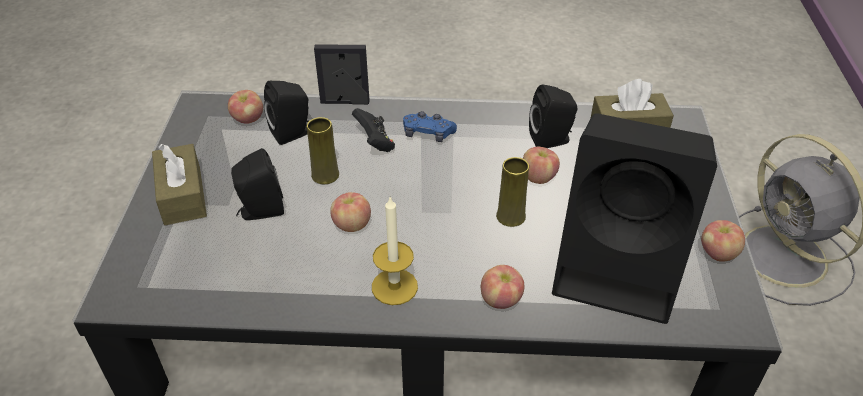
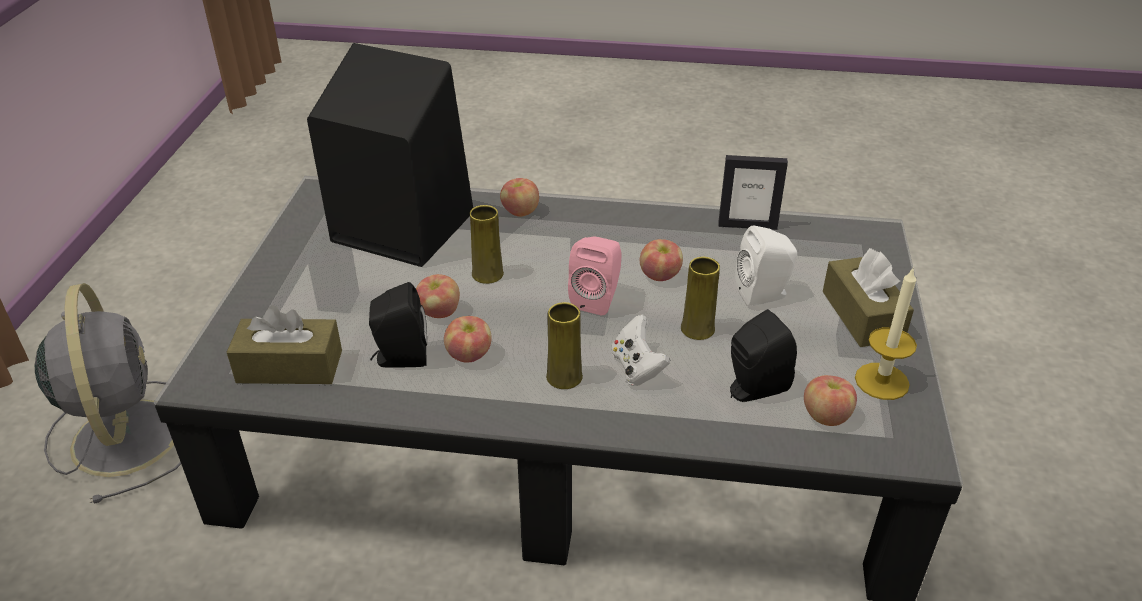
camera: 175 degrees left, 5 degrees down
(260, 211) = (764, 294): black speaker -> white speaker
(345, 102) = (686, 438): picture frame -> picture frame (747, 225)
(375, 143) = (637, 368): black game controller -> white game controller
(394, 286) = (615, 225): candle -> candle (881, 381)
(408, 197) = (597, 299): none -> pink speaker
(428, 134) = (564, 377): blue game controller -> yellow vase
(718, 253) = (298, 233): apple -> apple (469, 355)

